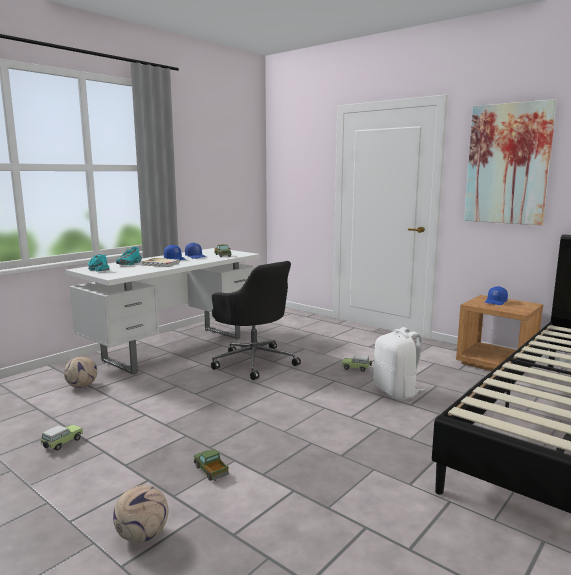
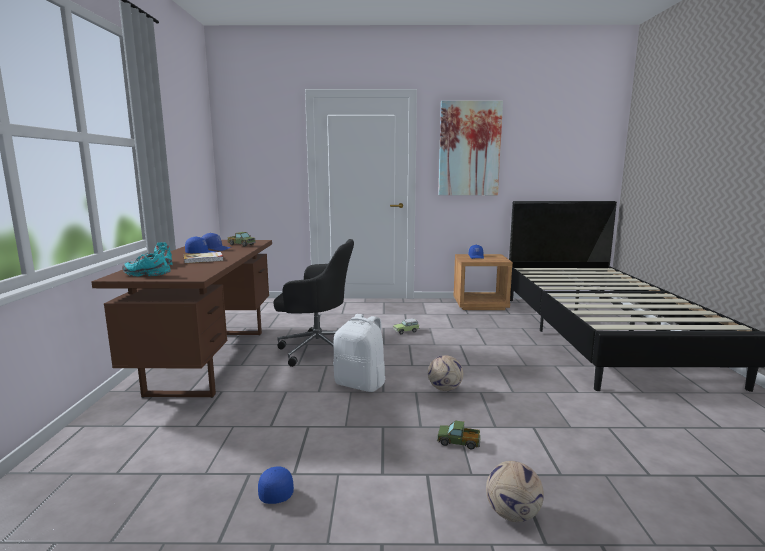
camera: 40 degrees left, 0 degrees up
(61, 444) = (276, 490): toy car -> blue cap
(82, 386) = (173, 429): football -> football (445, 389)
(175, 348) = (210, 360): white desk -> brown desk
(396, 392) = (462, 339): white backpack -> white backpack (361, 384)

